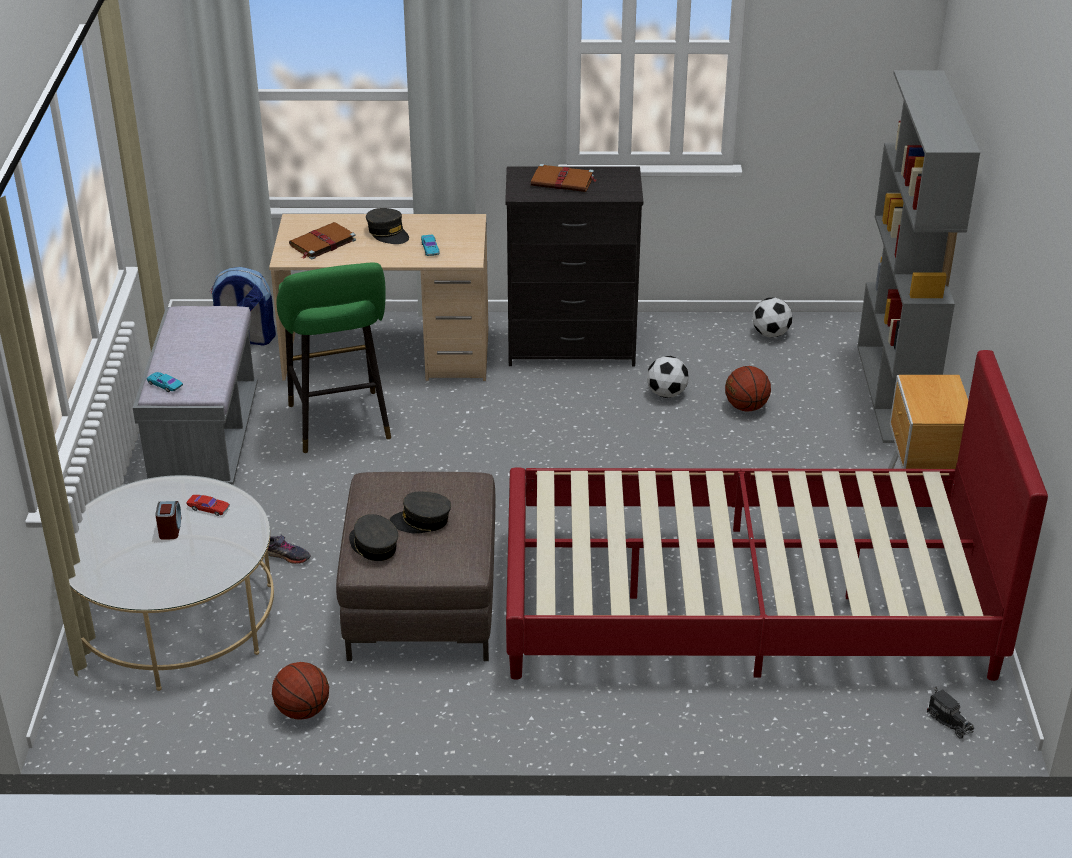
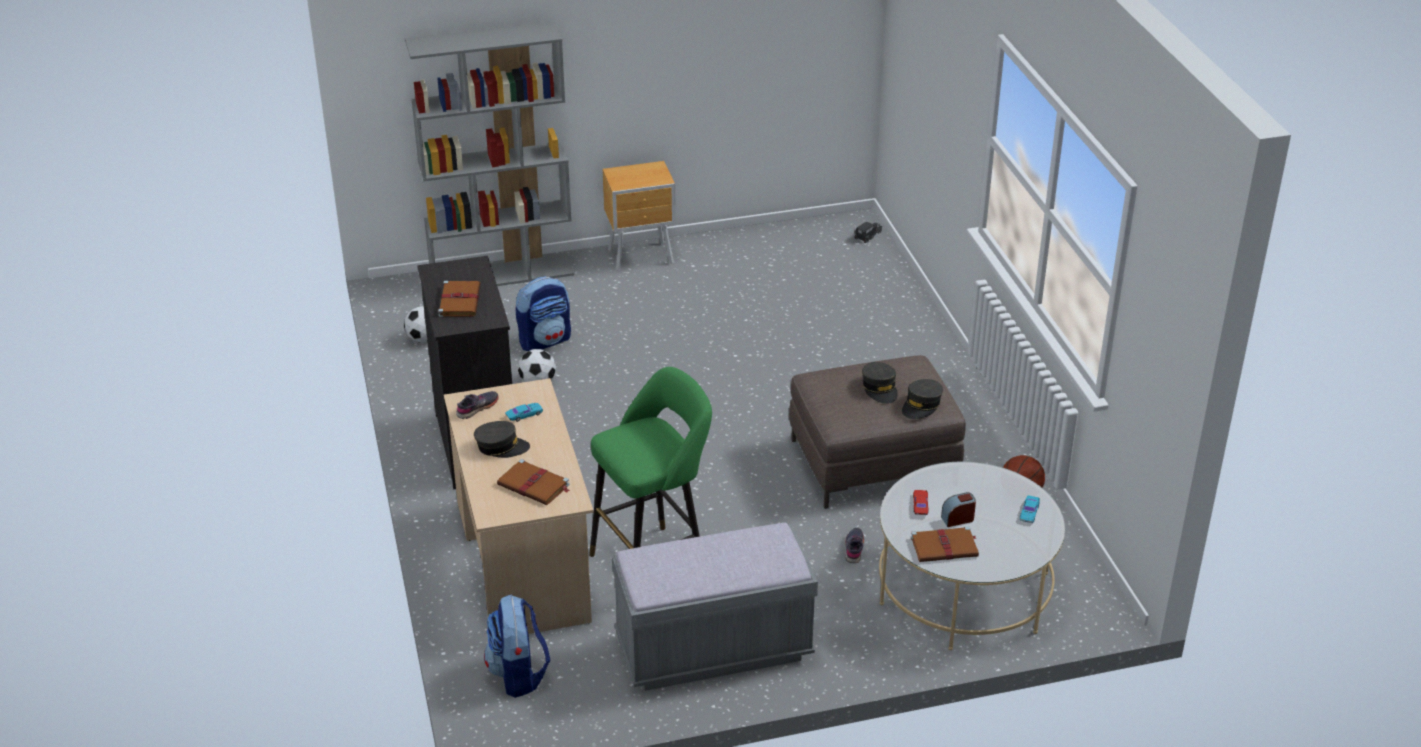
camera: 105 degrees left, 0 degrees up
(135, 509) = (945, 547): none -> brown book
(165, 385) = (782, 562): turquoise toy car -> turquoise toy car (1029, 512)
(388, 233) = (501, 447): grey cap -> grey cap turned 60 degrees clockwise
(454, 227) = (477, 408): none -> grey shoe
(746, 407) = (545, 341): basketball -> backpack
(746, 603) = (795, 317): red bed -> none

